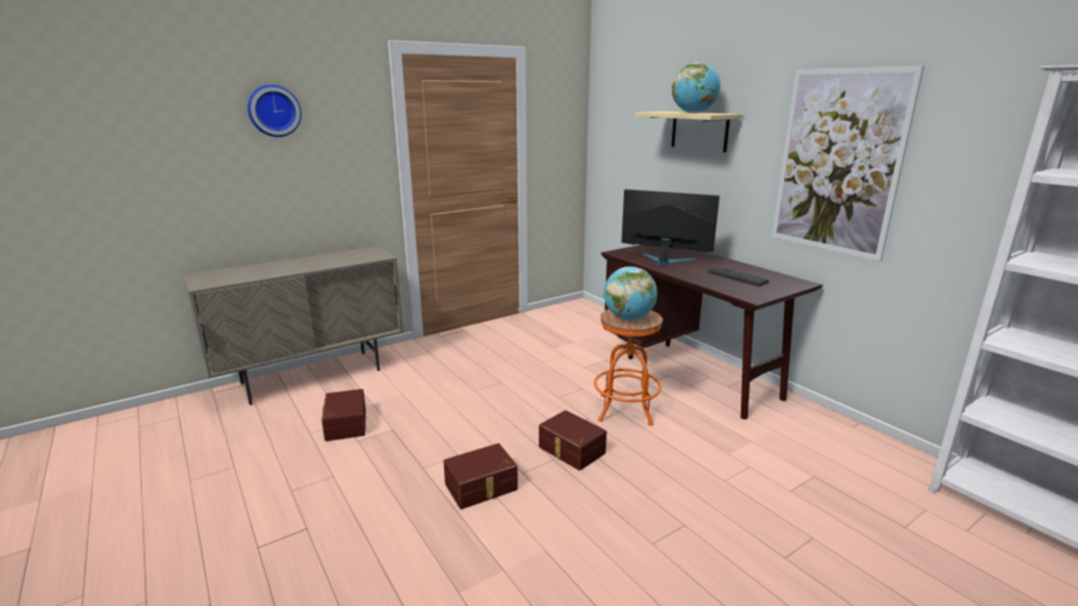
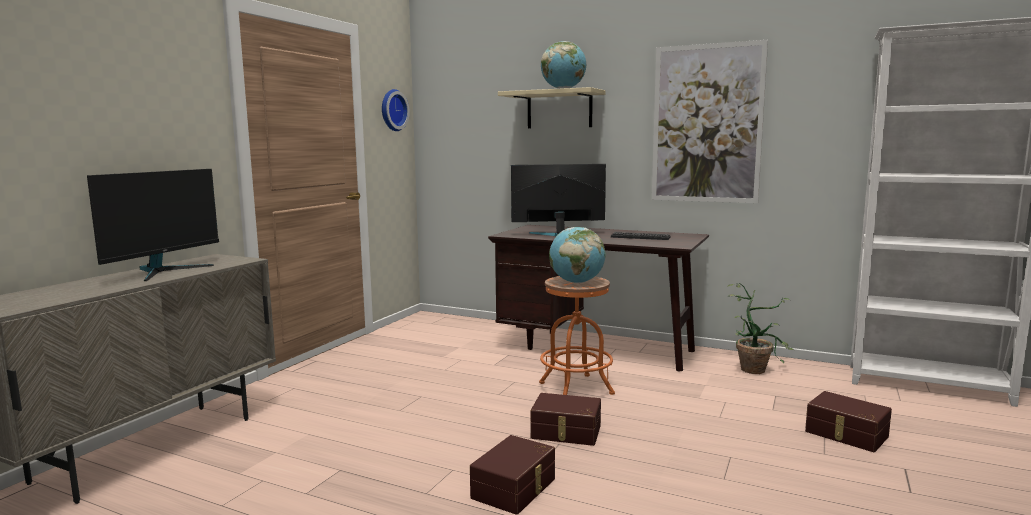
camera: 30 degrees left, 10 degrees down
(274, 111) = (83, 62): wall clock -> wall clock (392, 110)
(322, 261) = (164, 271): none -> monitor
(344, 424) = (265, 483): brown storage box -> brown storage box (846, 434)
(831, 438) = (756, 368): none -> potted plant

